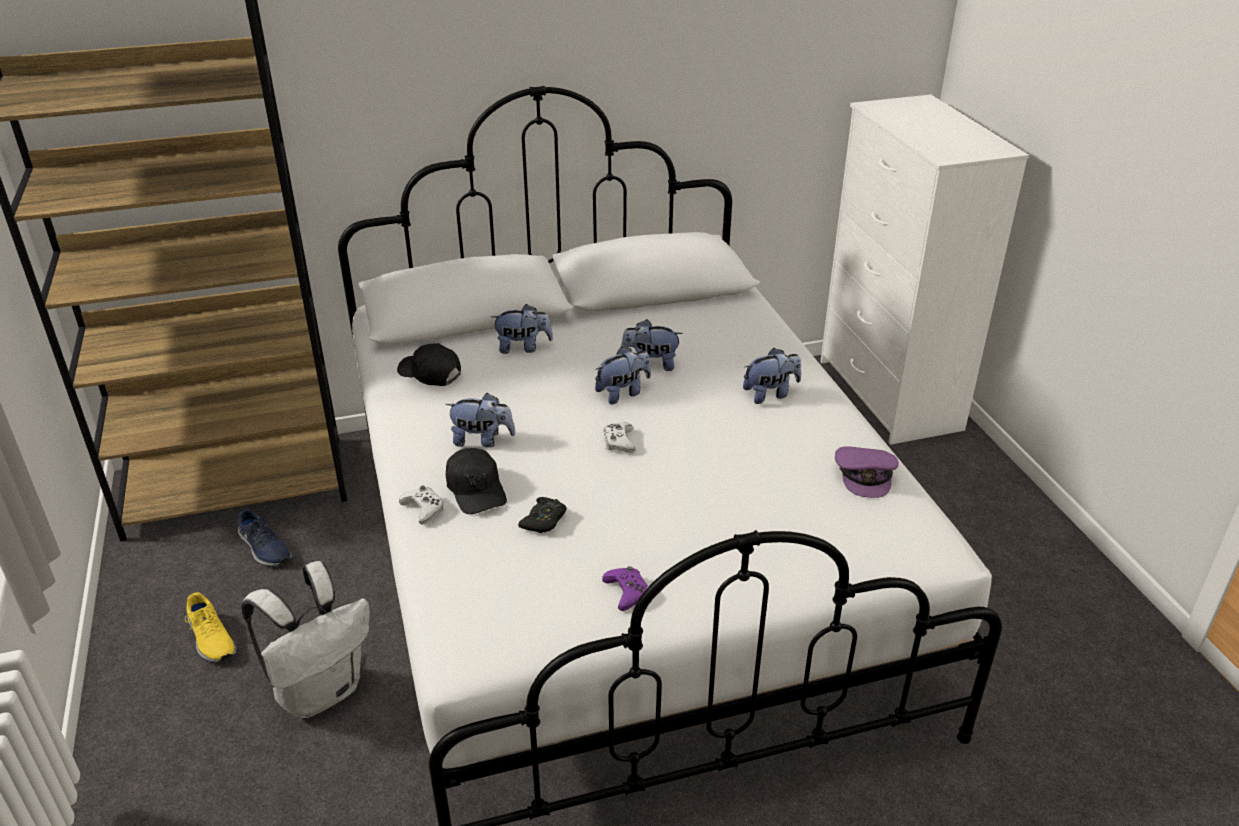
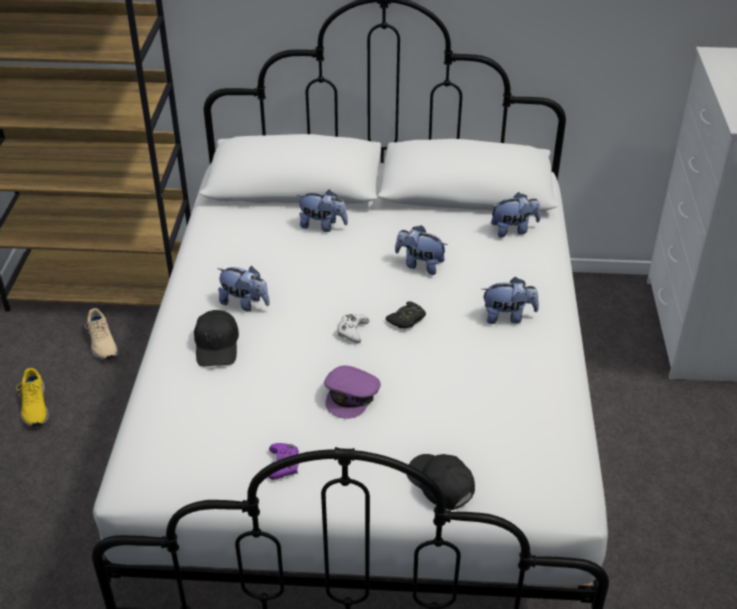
camera: 20 degrees right, 5 degrees up
(264, 549) = (102, 343): blue shoe -> beige shoe
(321, 690) = (93, 470): white backpack -> none
(423, 509) = (169, 352): white game controller -> none
(430, 374) = (236, 234): black cap -> black cap (440, 485)
(544, 520) = (254, 386): black game controller -> black game controller (407, 319)
(623, 393) = (381, 287): plush toy -> plush toy (513, 230)
(865, 475) = (545, 414): purple cap -> purple cap (351, 395)

